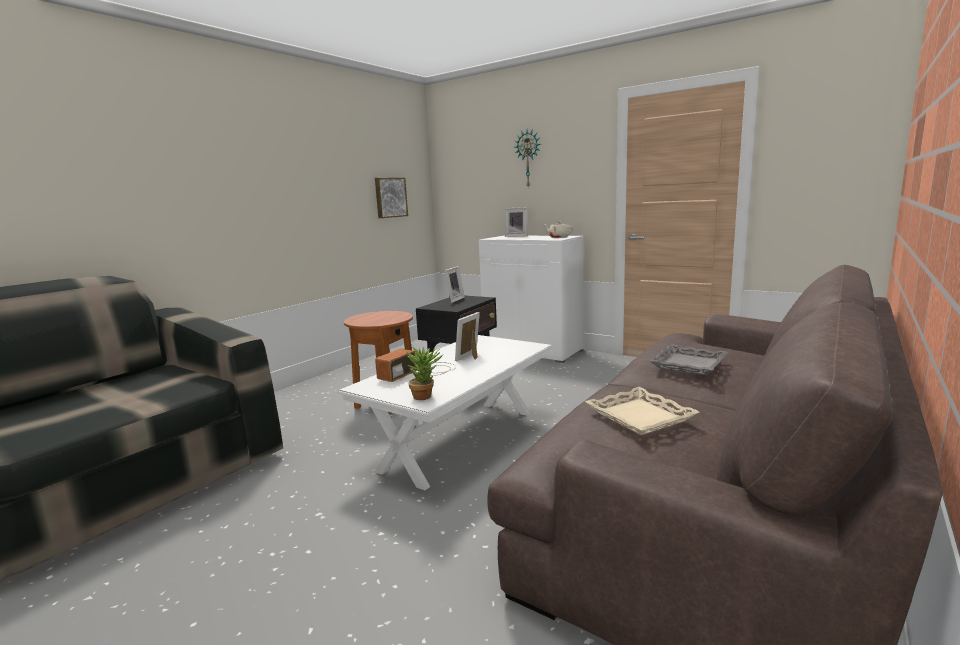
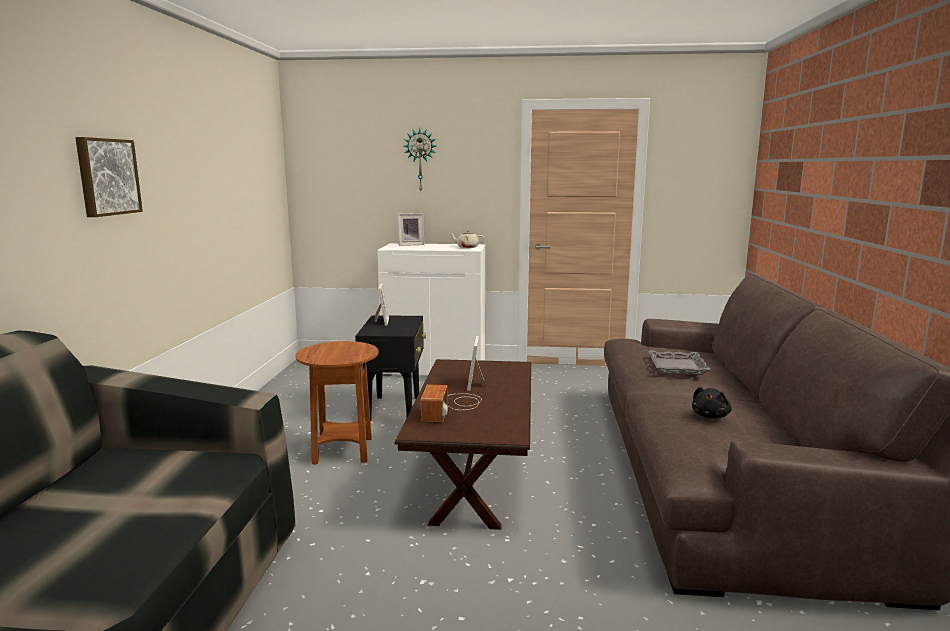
camera: 30 degrees left, 0 degrees up
(390, 197) = (256, 198): picture -> picture (107, 177)
(425, 396) = (499, 430): potted plant -> none
(460, 440) = (474, 473): white coffee table -> brown coffee table
(640, 416) = (710, 416): beige tray -> black plush toy

